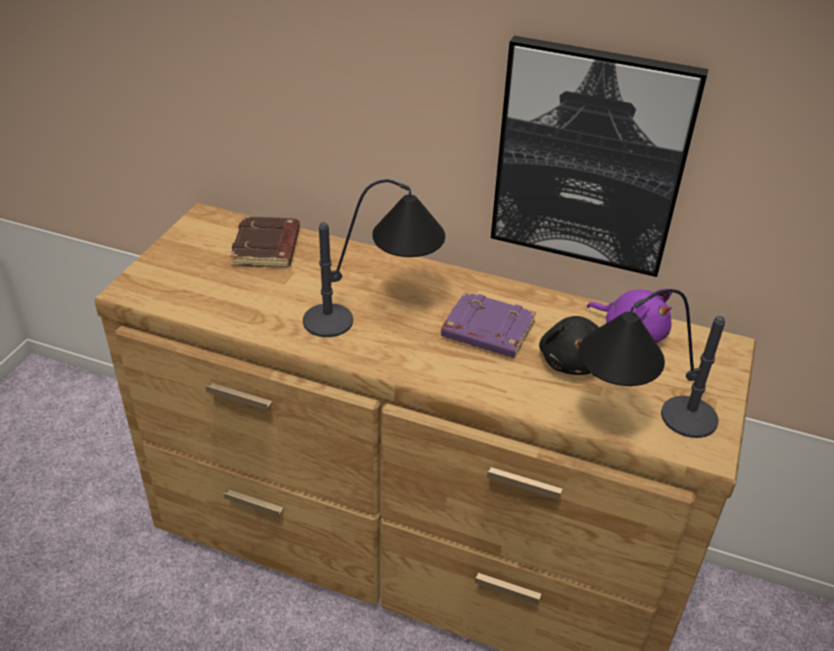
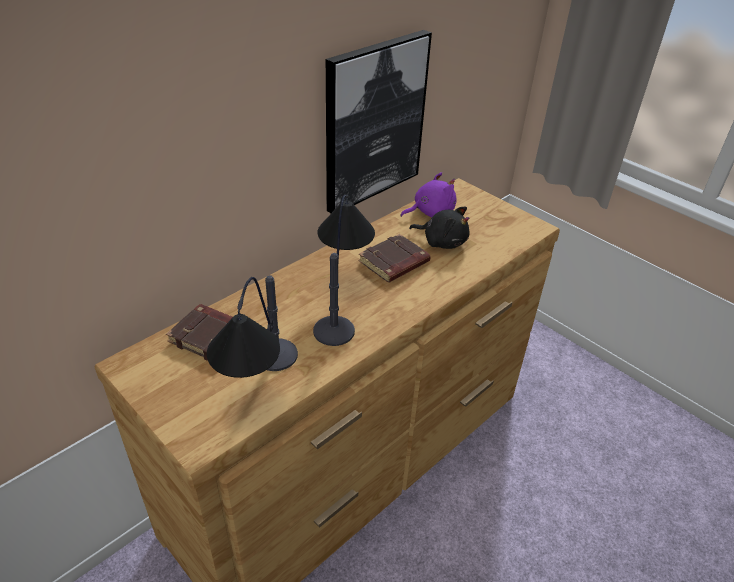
camera: 65 degrees left, 0 degrees up
(486, 331) = (394, 263): purple book -> brown book
(636, 426) = (507, 241): table lamp -> table lamp (261, 388)

